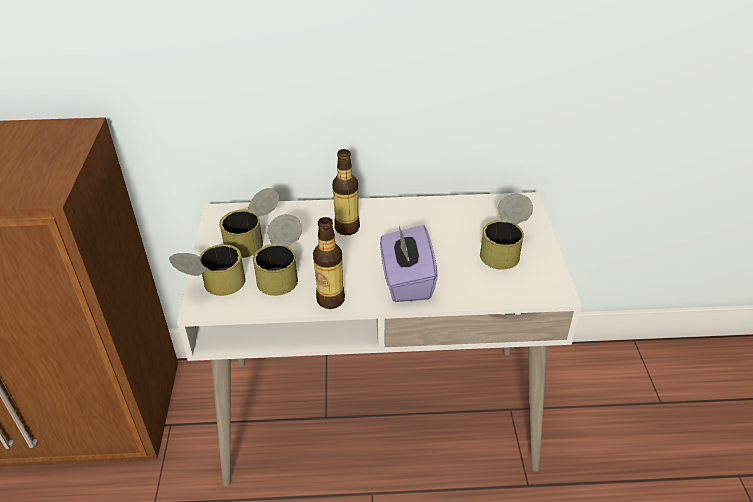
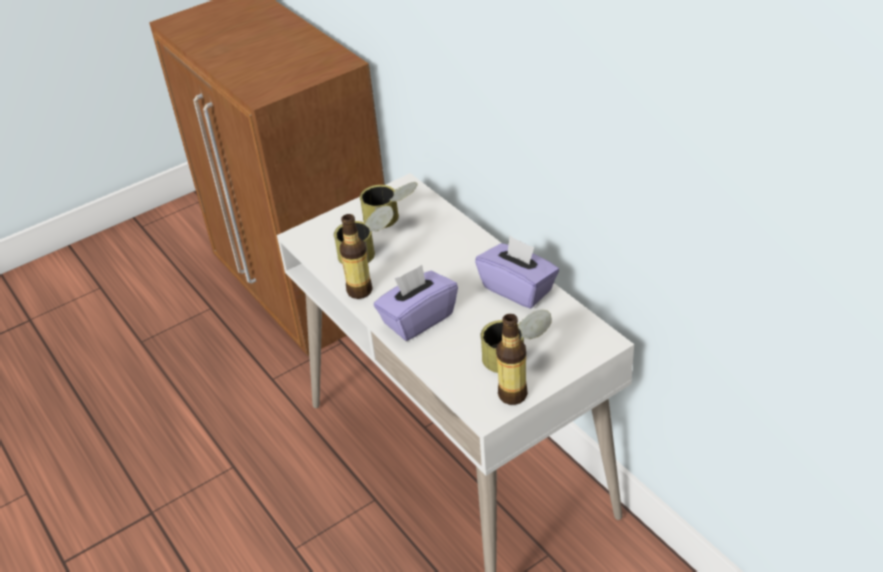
camera: 60 degrees right, 0 degrees up
(212, 286) = (323, 229): can -> none
(347, 228) = (453, 256): bottle -> bottle (512, 394)
(425, 214) = (518, 289): none -> purple tissue box

